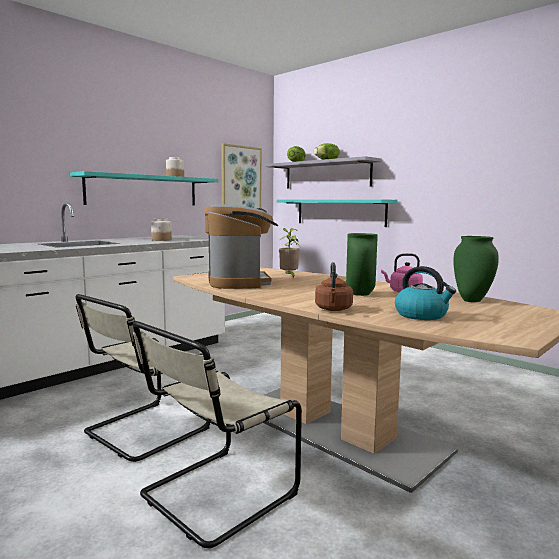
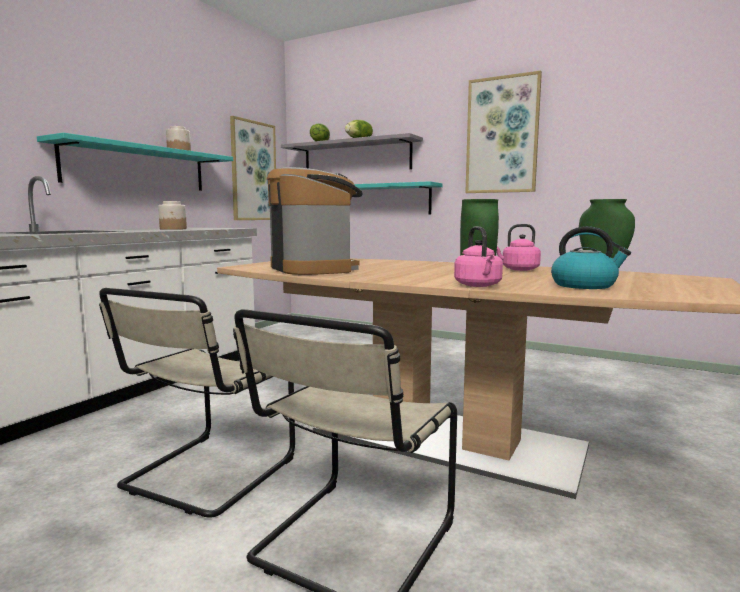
camera: 15 degrees left, 0 degrees up
(289, 276) = (364, 263): potted plant -> none
(333, 309) = (479, 285): brown kettle -> pink kettle
(450, 158) = (502, 135): none -> picture

